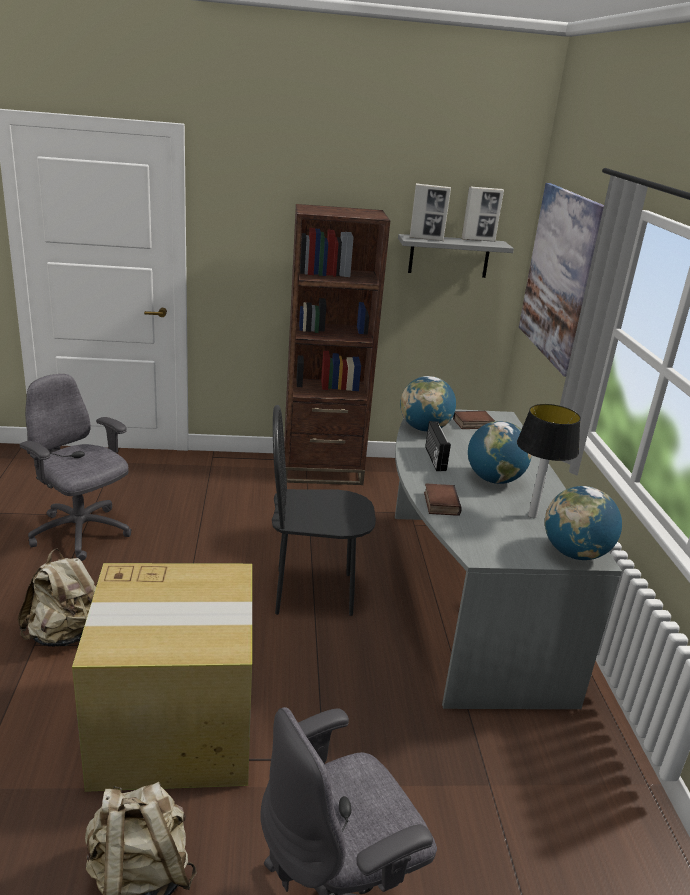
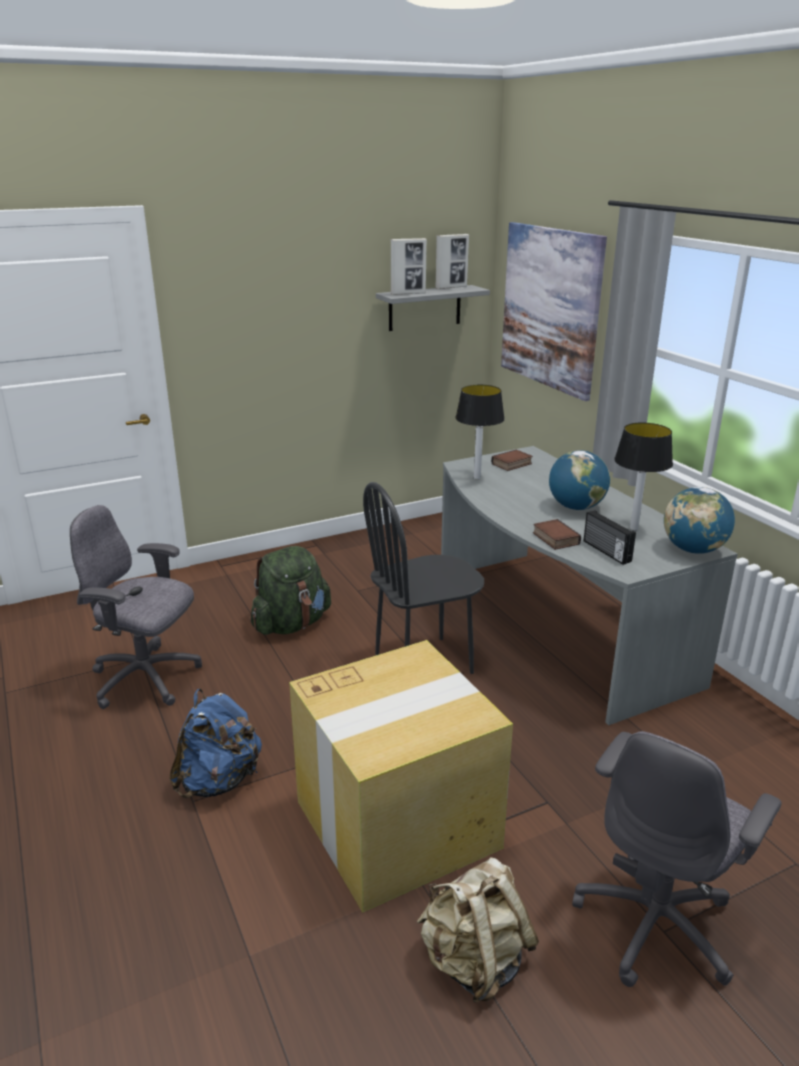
camera: 20 degrees left, 0 degrees up
(66, 635) = (219, 780): beige backpack -> blue backpack
(229, 522) = (292, 624): none -> green backpack
(322, 470) = (340, 551): brown bookcase -> none
(424, 429) = (477, 478): globe -> table lamp
(434, 458) = (511, 502): radio -> radio (606, 551)

